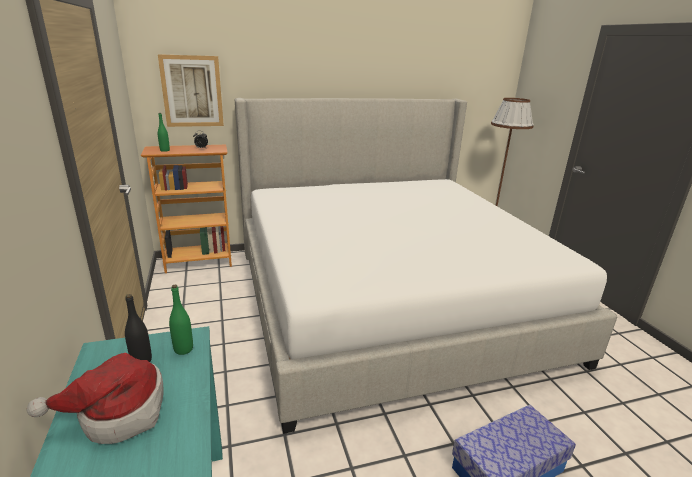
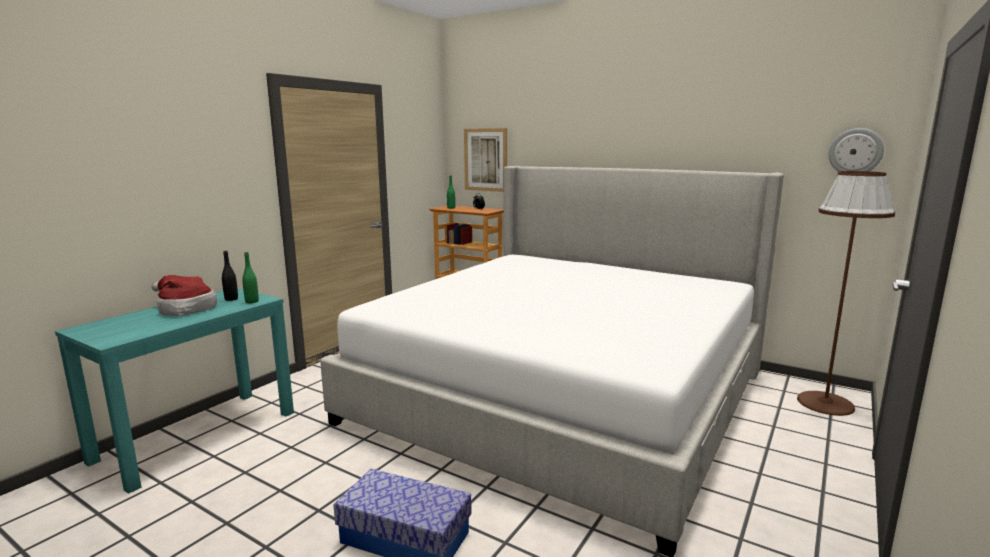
camera: 50 degrees right, 10 degrees down
(492, 83) = (855, 152): none -> wall clock

